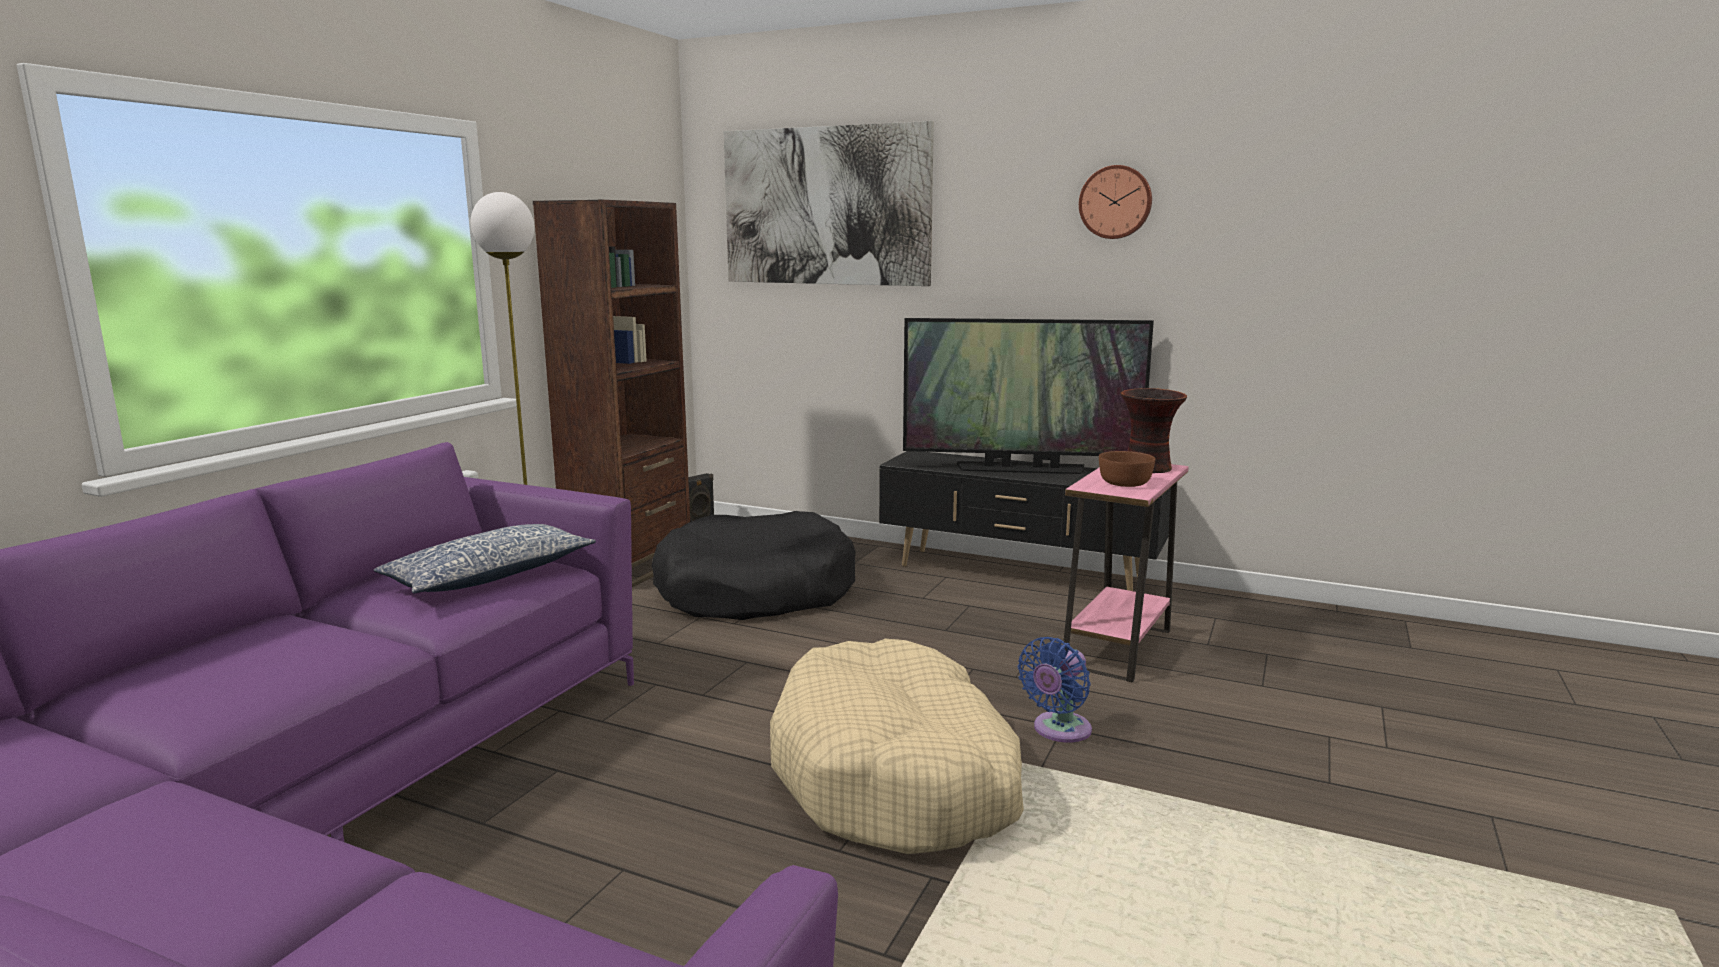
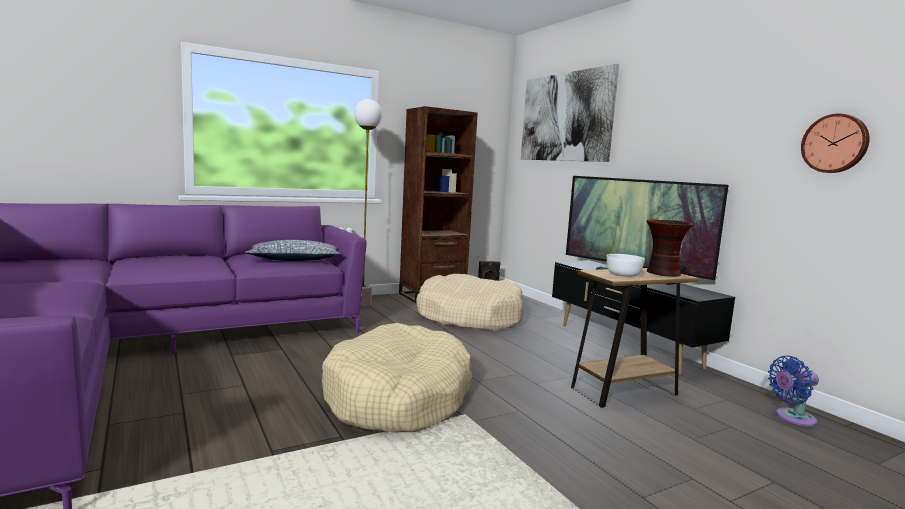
camera: 35 degrees right, 5 degrees down
(755, 591) = (469, 317): black dog bed -> beige dog bed
(1058, 730) = (513, 411): blue fan -> blue fan (792, 418)
(1115, 202) = (713, 105): wall clock -> wall clock (835, 143)
(1117, 648) = (624, 391): pink side table -> brown side table
(1125, 483) = (623, 274): brown bowl -> white bowl

